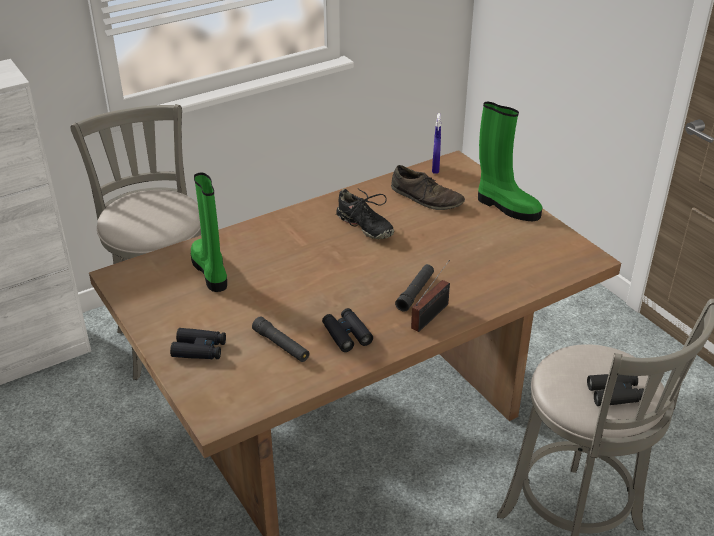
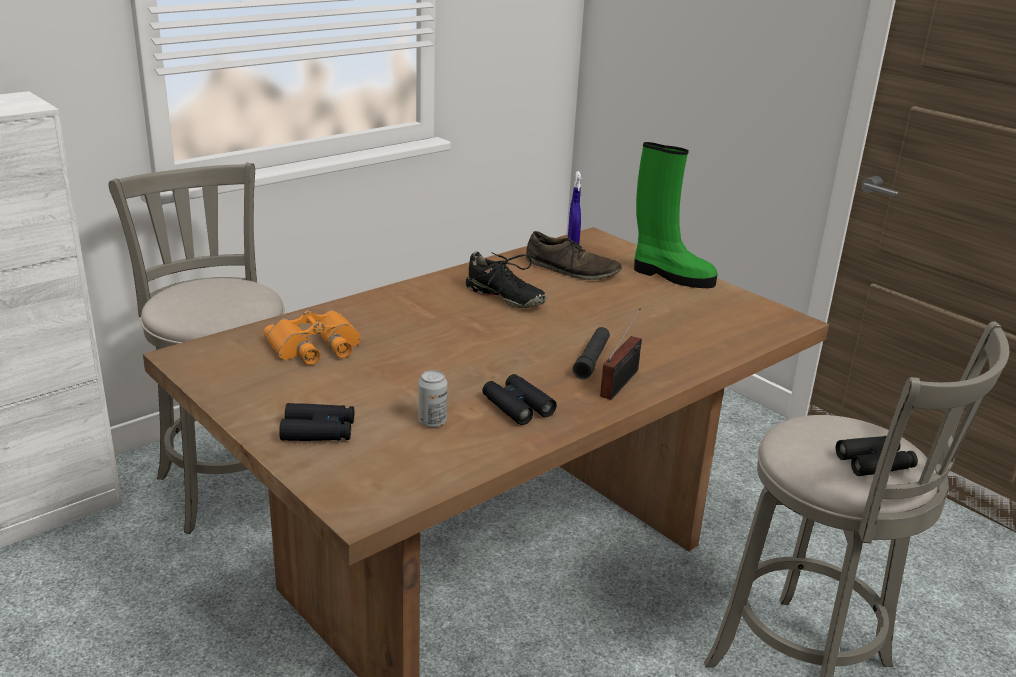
camera: 10 degrees left, 10 degrees down
(211, 271) = (315, 347): green boot -> orange binoculars
(281, 345) = (432, 421): black flashlight -> can

